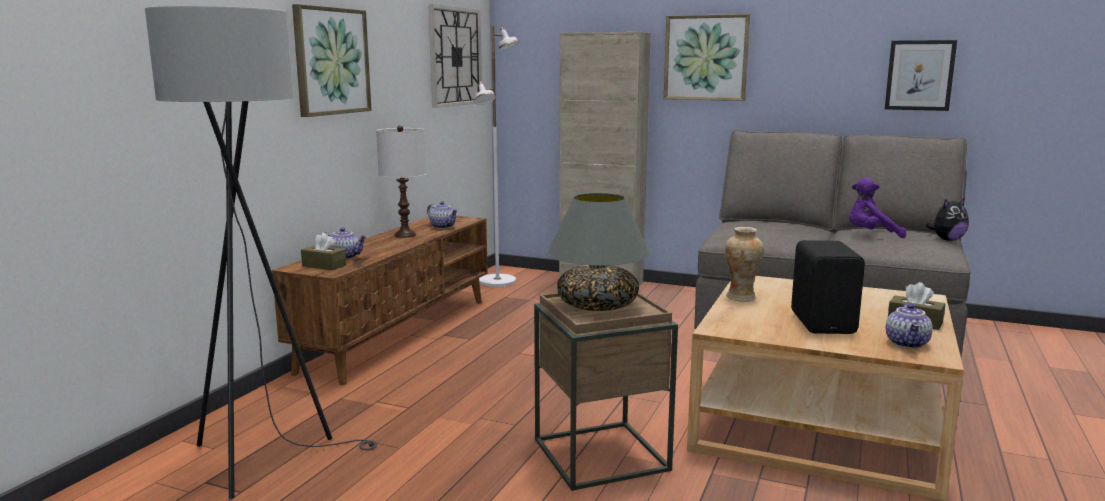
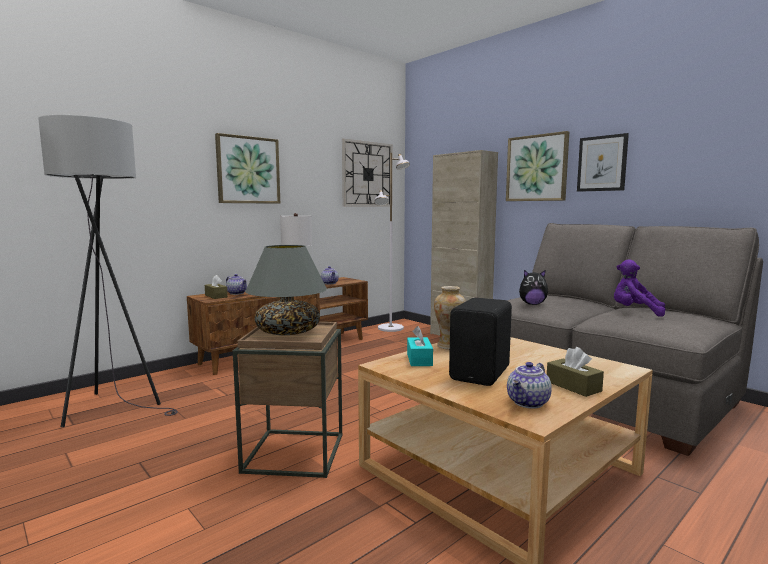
camera: 25 degrees right, 5 degrees down
(741, 317) = (419, 359): none -> turquoise tissue box
(919, 75) = (717, 172): picture -> picture (602, 163)
(947, 240) = (714, 323): plush toy -> plush toy (532, 304)

